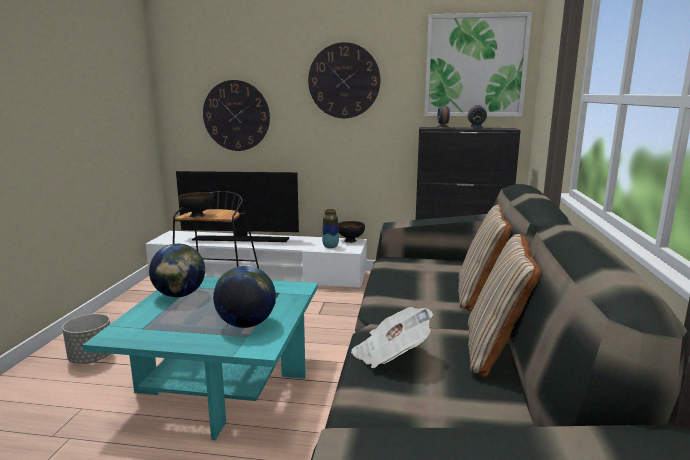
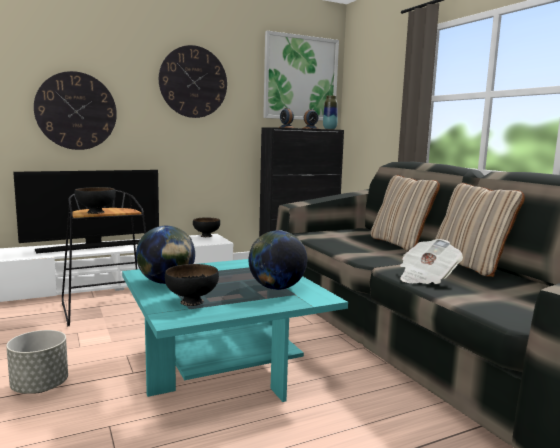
camera: 35 degrees left, 5 degrees down
(157, 321) = (192, 301): none -> black bowl
(330, 246) = (197, 241): vase -> vase (329, 129)

